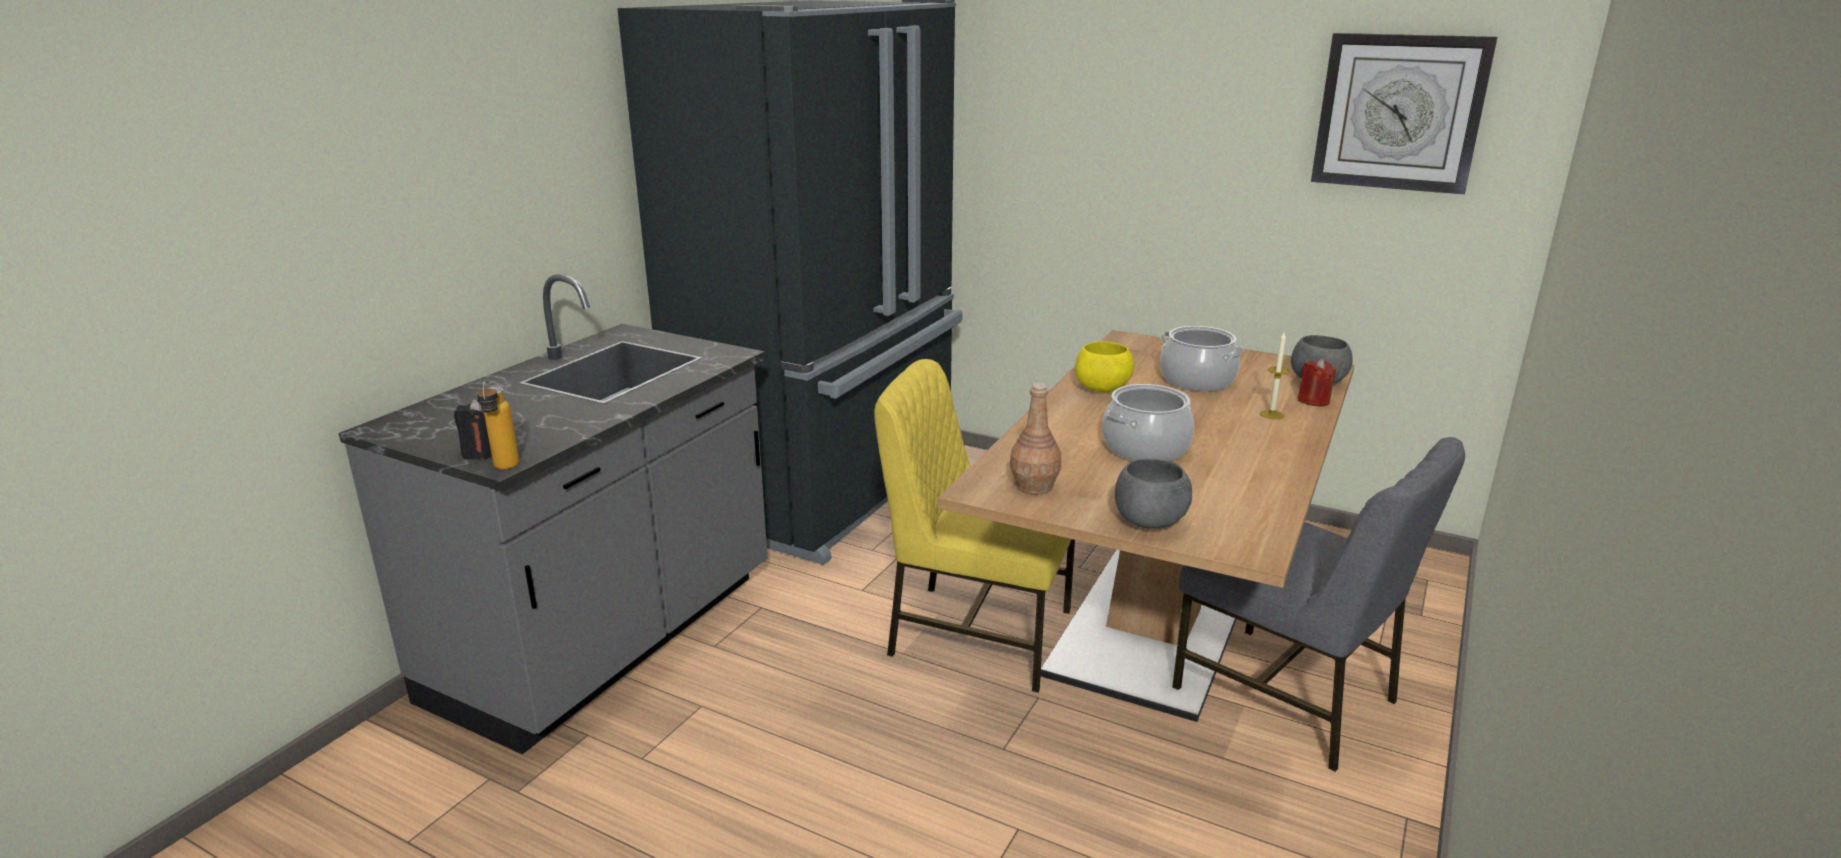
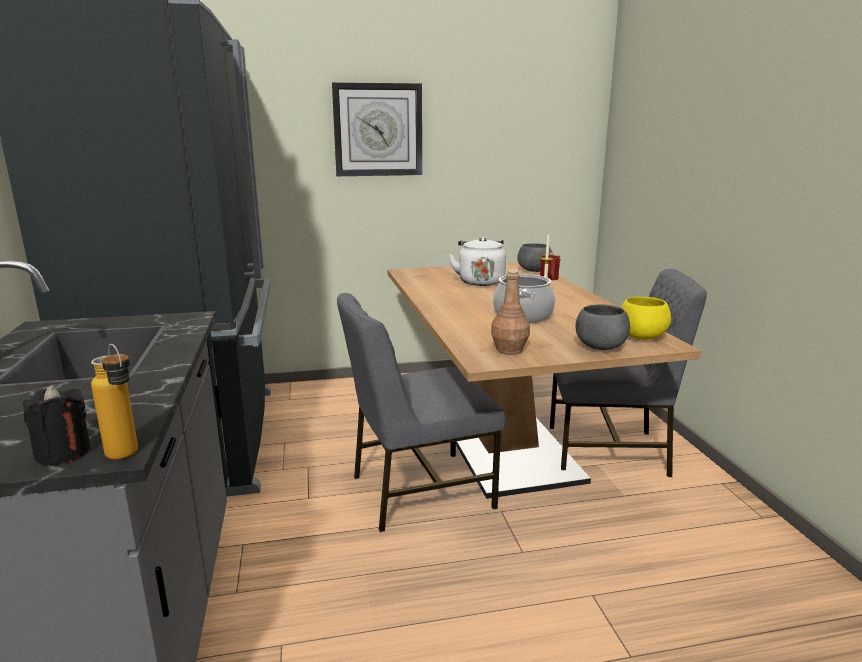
camera: 40 degrees left, 5 degrees down
(977, 633) = (419, 490): yellow chair -> grey chair
(1103, 390) = (443, 296): yellow bowl -> yellow bowl (642, 337)
(1197, 380) = (480, 281): cooking pot -> white kettle
(1399, 112) = (526, 114): wall clock -> wall clock (378, 130)

